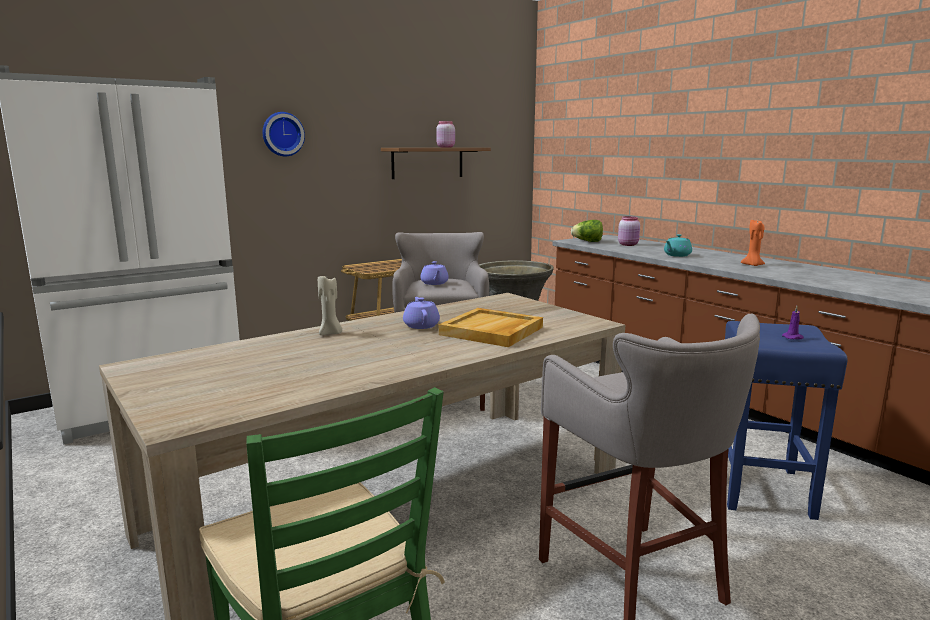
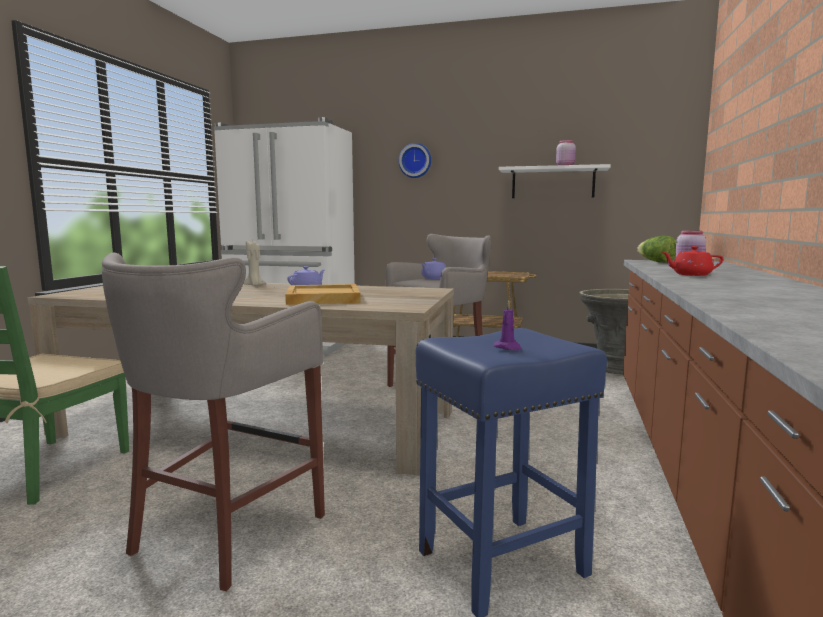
camera: 50 degrees right, 5 degrees down
(427, 162) = (553, 183): brown shelf -> white shelf
(676, 255) = (690, 275): turquoise teapot -> red teapot
(752, 265) = (740, 288): orange candle -> none

